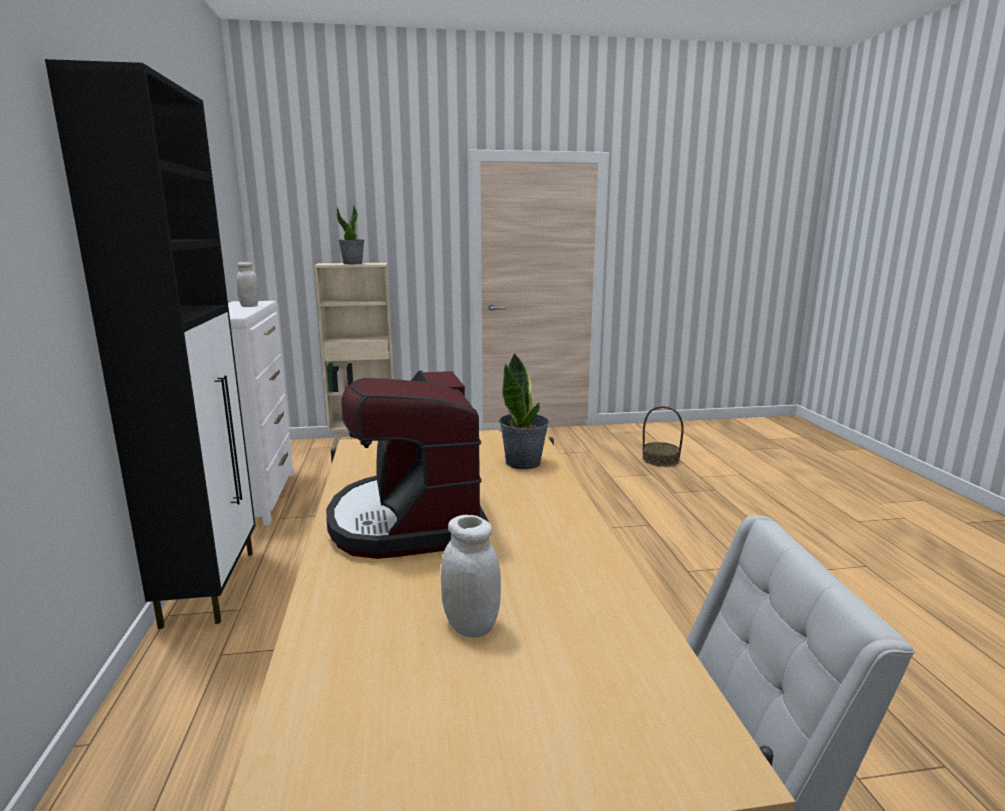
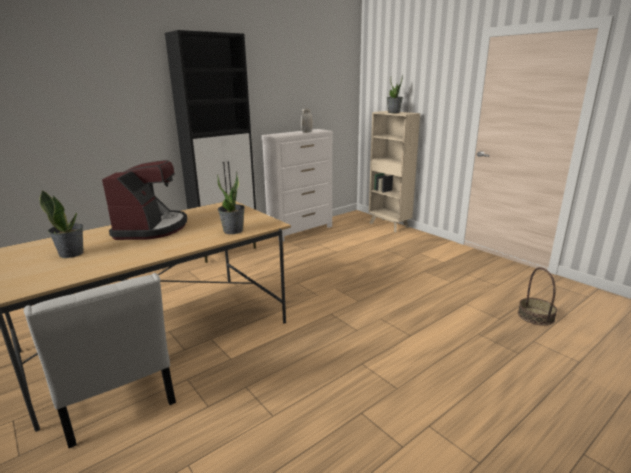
camera: 60 degrees right, 5 degrees up
(409, 521) = (152, 228): coffee machine -> coffee machine turned 135 degrees clockwise
(471, 625) = (71, 253): white jar -> potted plant

